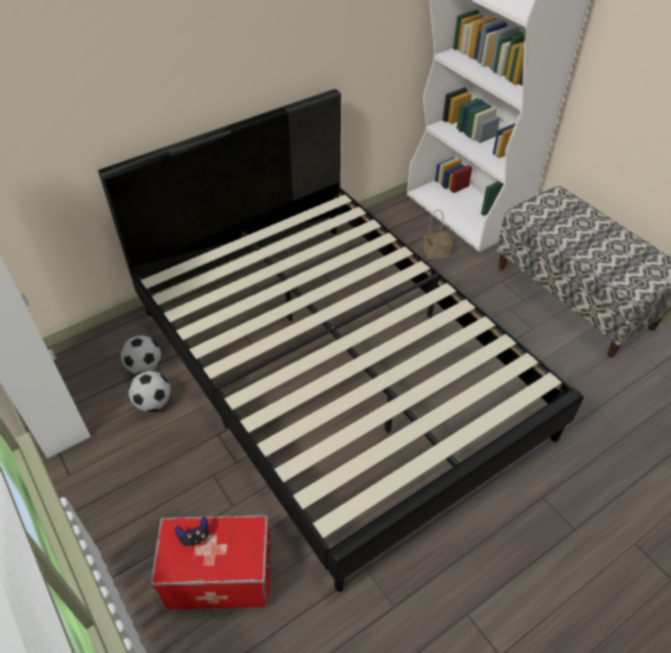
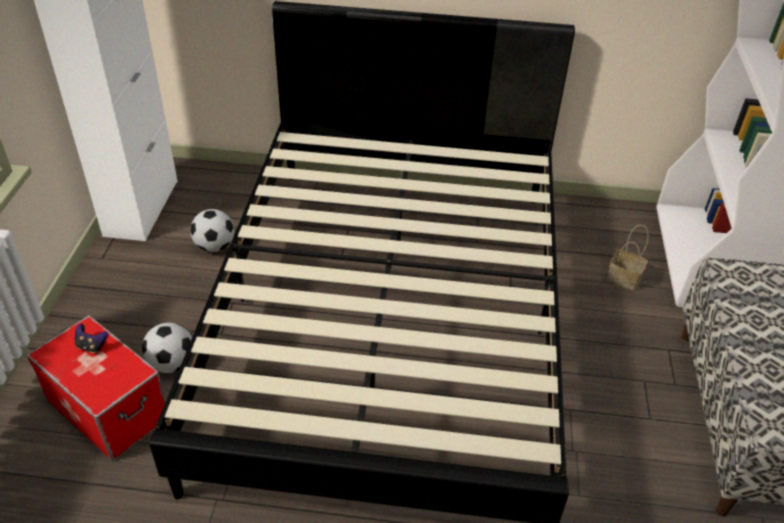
camera: 40 degrees right, 5 degrees down
(145, 367) = (240, 215): football -> football (172, 364)

